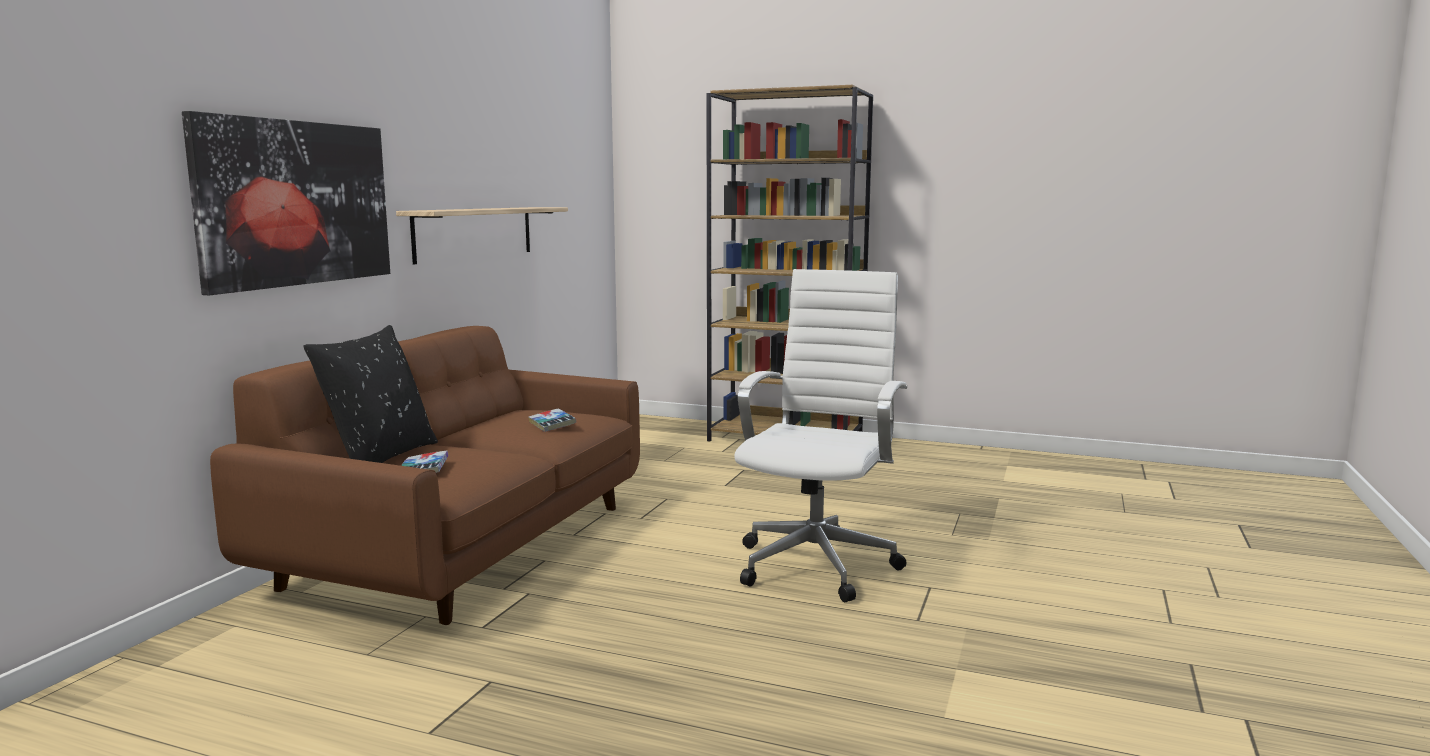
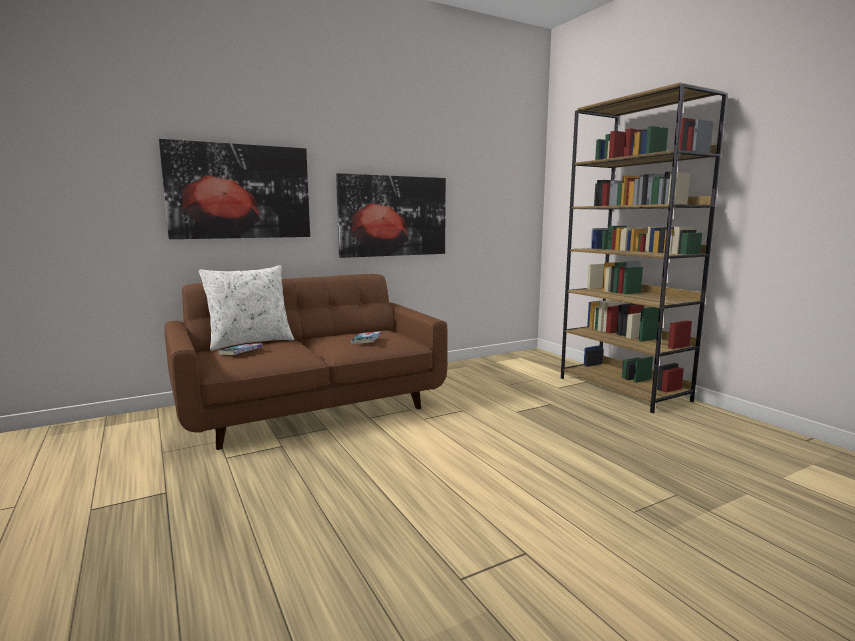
camera: 40 degrees right, 0 degrees up
(379, 458) = (250, 342): black pillow -> white pillow
(475, 233) = (393, 216): shelf -> picture
(818, 563) = (474, 493): white office chair -> none

